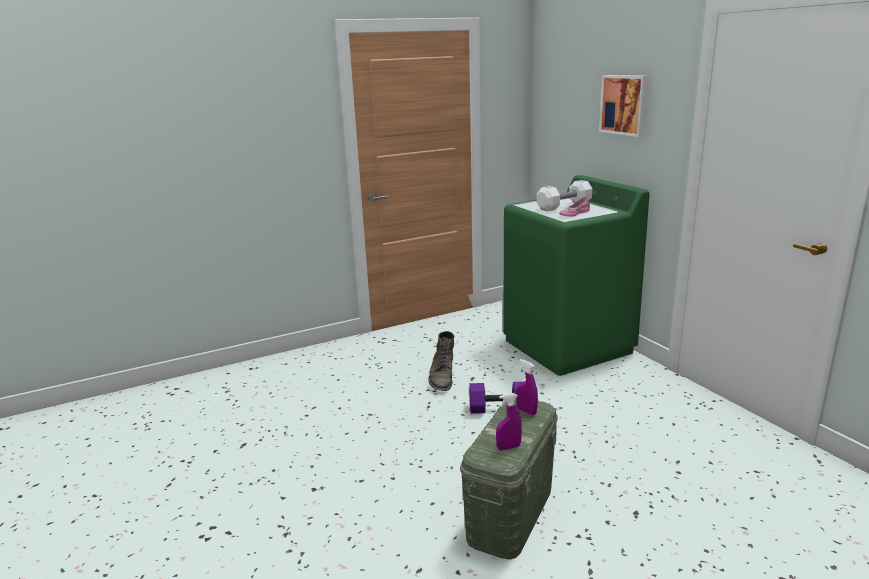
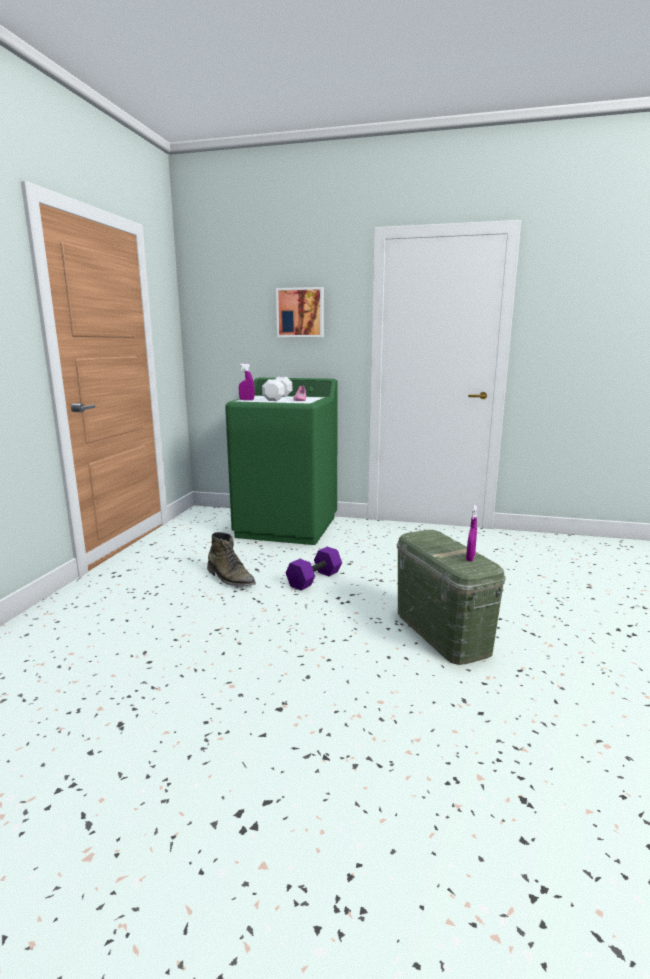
camera: 50 degrees left, 5 degrees down
(526, 411) = (430, 538): purple spray bottle -> purple spray bottle (247, 400)

